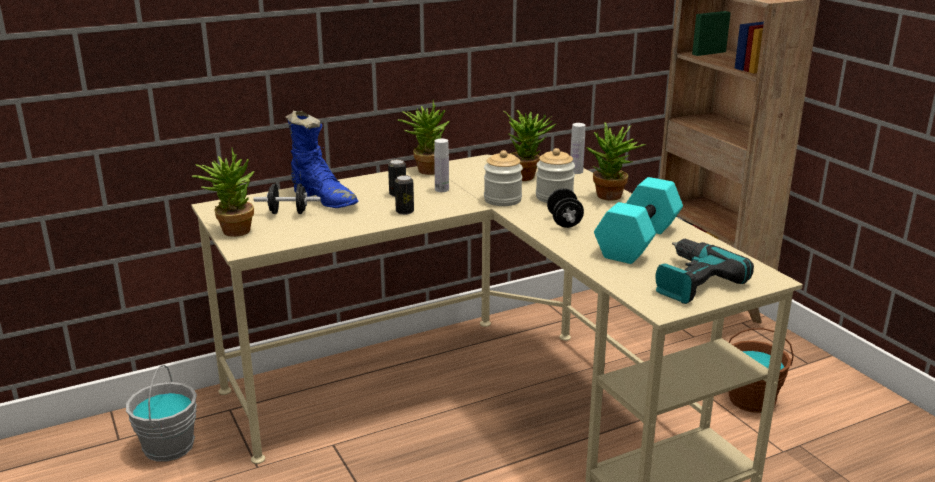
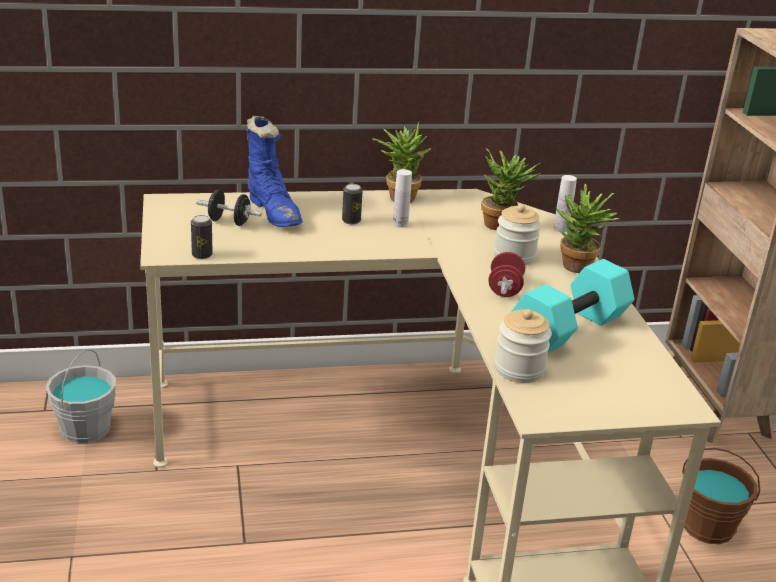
camera: 15 degrees right, 5 degrees up
(231, 230) = (163, 231): potted plant -> none
(404, 211) = (345, 243): can -> can (202, 255)
(502, 200) = (456, 249): jar -> jar (519, 369)
(564, 222) = (504, 289): black dumbbell -> red dumbbell
(690, 281) = (593, 391): power drill -> none

